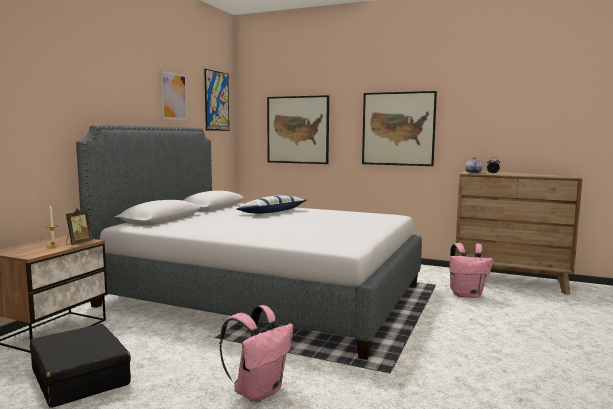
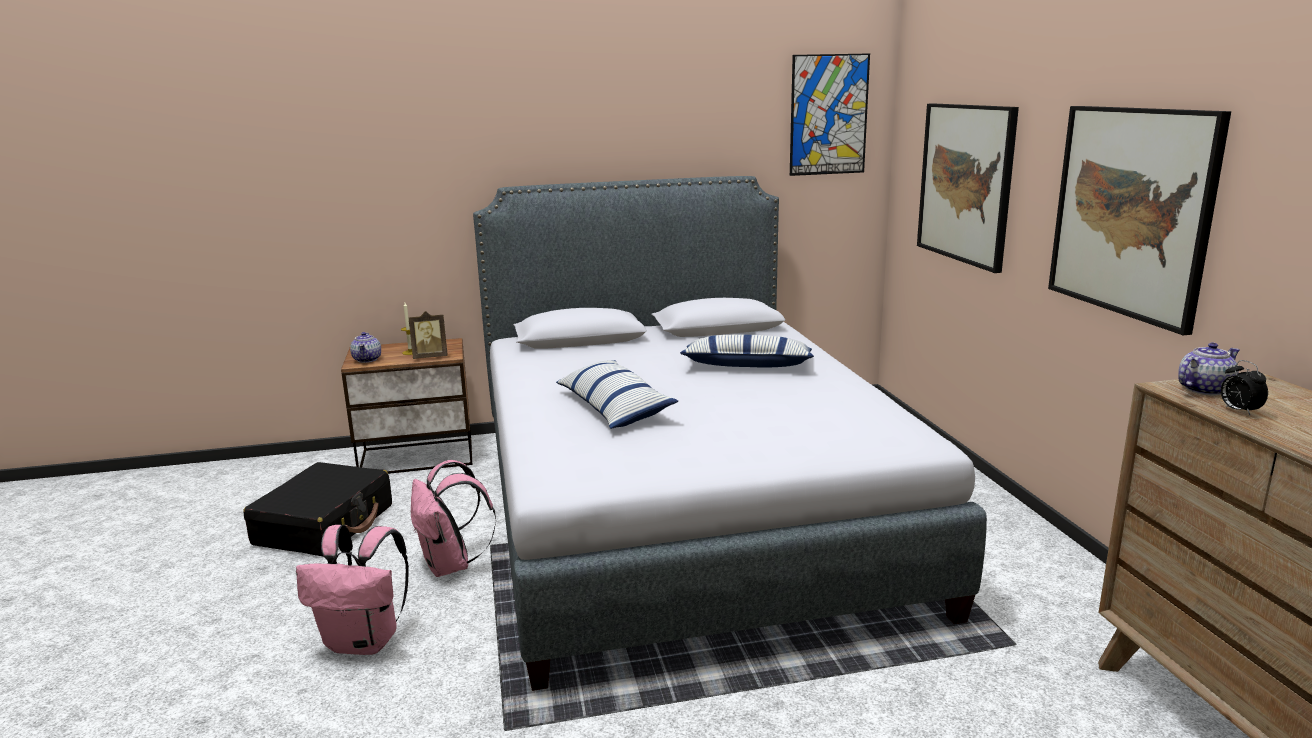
camera: 55 degrees right, 10 degrees up
(31, 253) = (367, 359): none -> teapot
(173, 96) = (701, 120): picture -> none
(276, 229) = (614, 408): none -> pillow
(466, 294) = (1023, 706): pink backpack -> pink backpack (451, 566)

